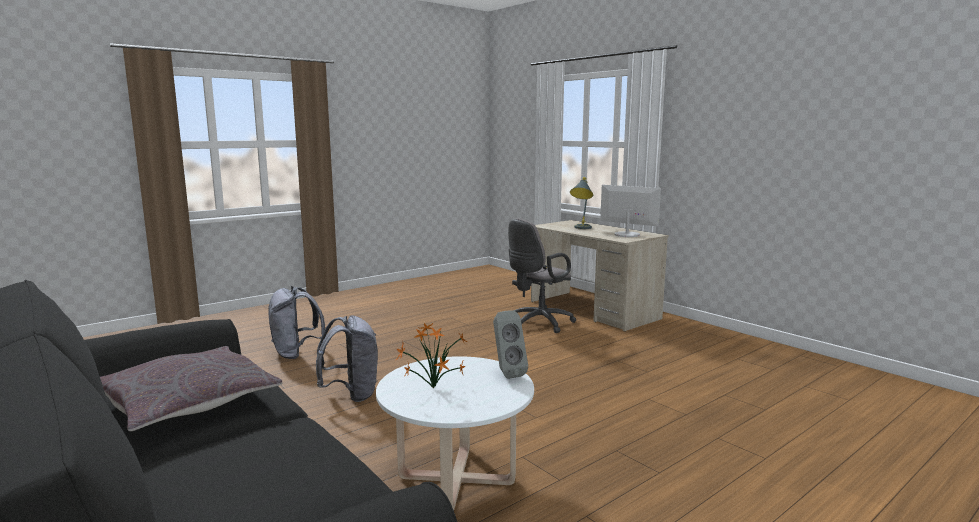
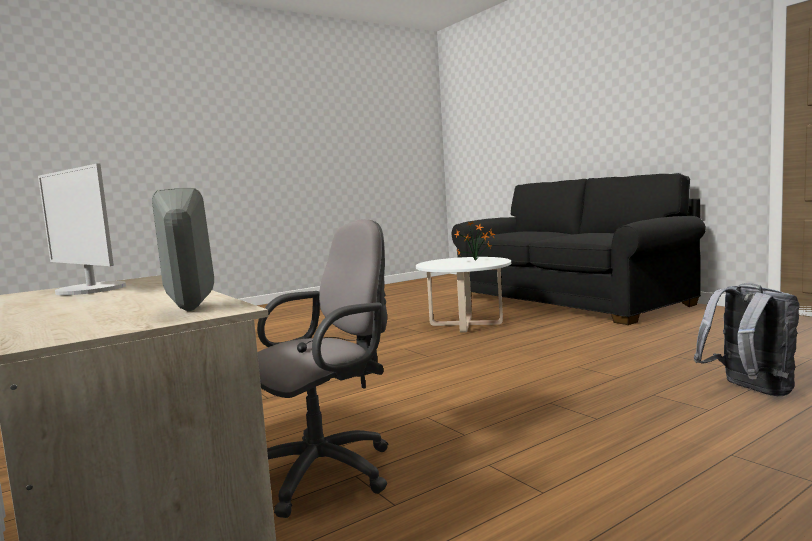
camera: 175 degrees left, 5 degrees down
(187, 402) = (584, 234): grey pillow -> none
(352, 394) = (589, 354): grey backpack -> none
(506, 373) = (430, 266): grey speaker -> grey speaker (190, 311)
(581, 228) = (132, 302): grey table lamp -> none

